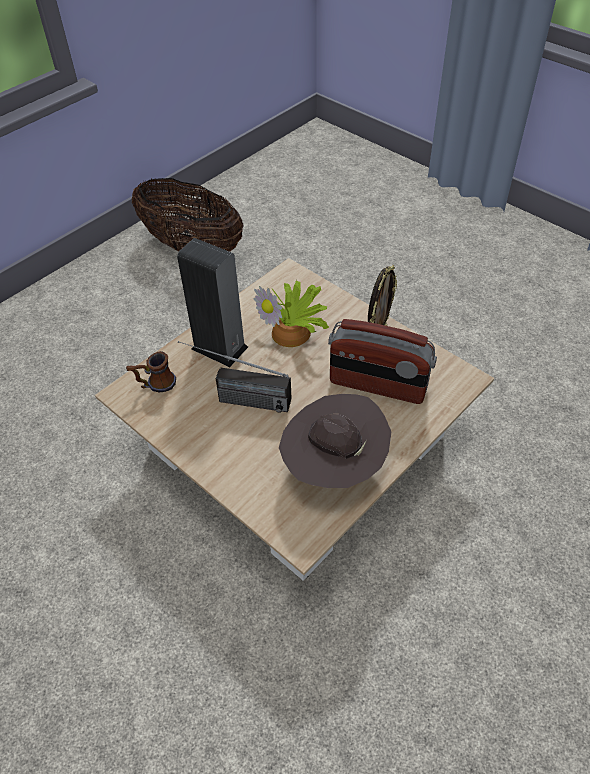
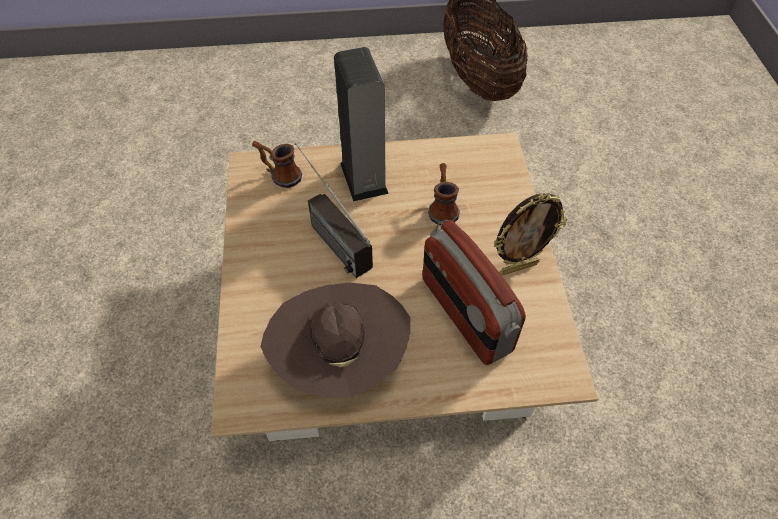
camera: 40 degrees right, 5 degrees up
(294, 332) = (442, 207): potted plant -> mug

